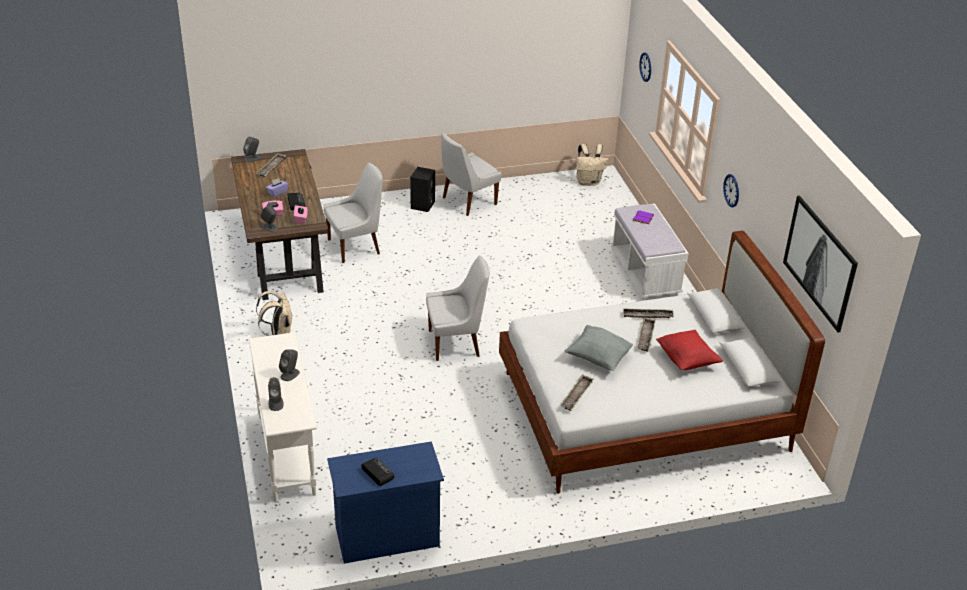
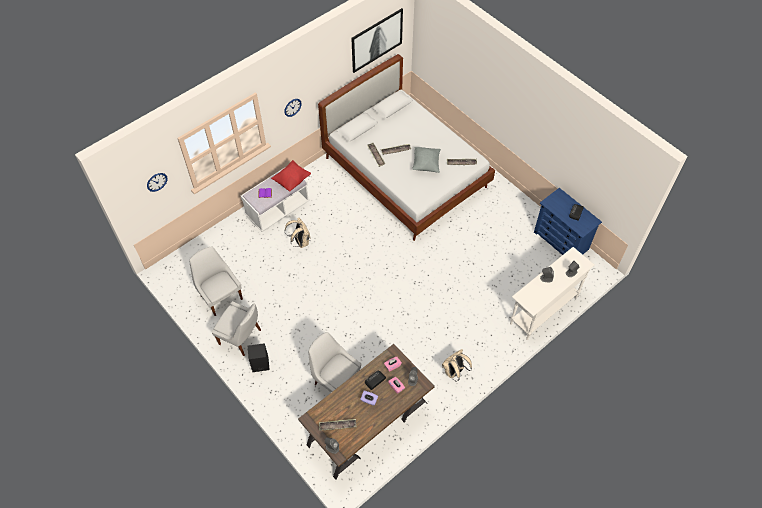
camera: 115 degrees left, 20 degrees up
(456, 343) = (402, 275): white chair -> white chair (220, 296)
(588, 182) = (178, 275): beige backpack -> beige backpack (300, 242)
(686, 360) = (403, 130): red pillow -> red pillow (292, 180)

